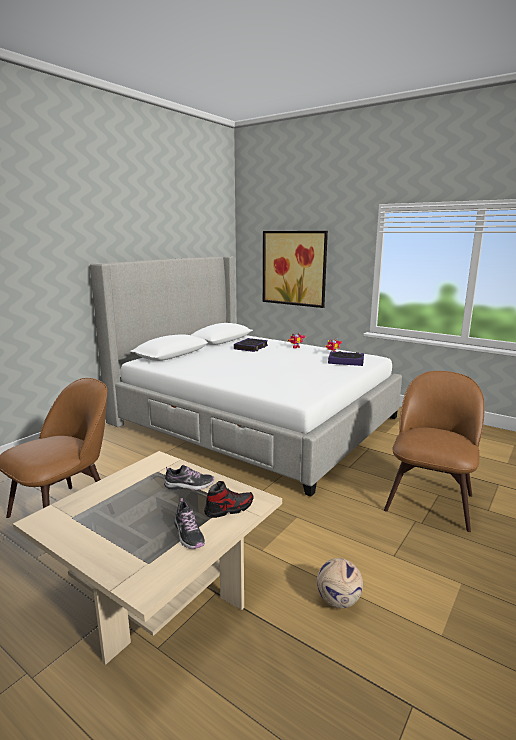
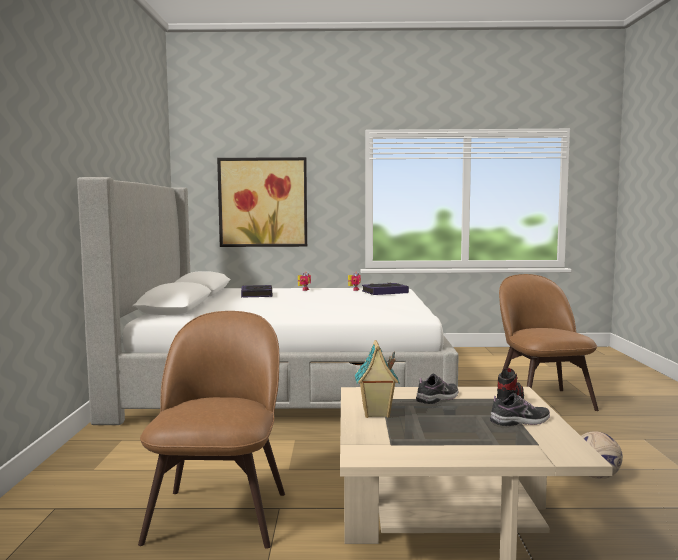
camera: 35 degrees left, 10 degrees down
(123, 485) = (376, 414): none -> toy house
(188, 534) = (520, 421): shoe -> shoe turned 45 degrees counterclockwise

